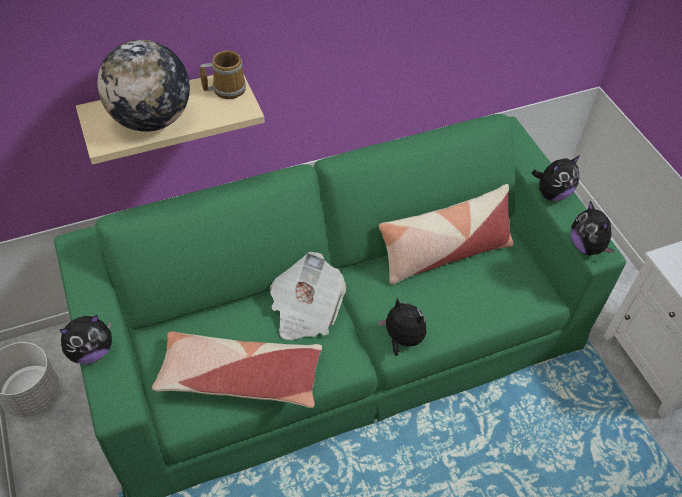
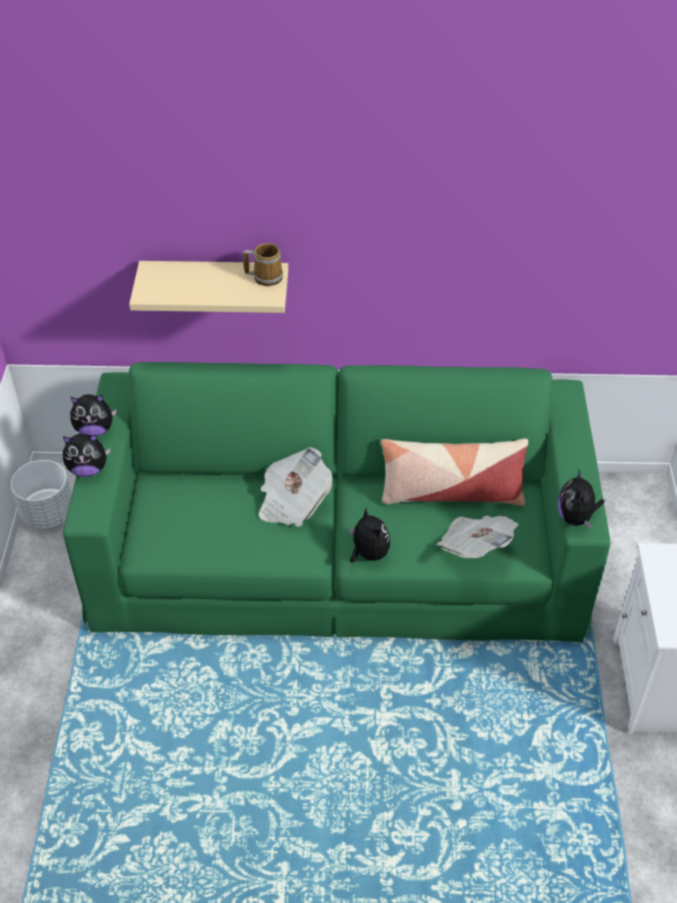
camera: 25 degrees right, 5 degrees down
(151, 119) = (191, 286): globe -> none
(239, 377) = (207, 537): pillow -> none
(493, 300) = (474, 547): none -> newspaper
(552, 193) = (571, 461): plush toy -> plush toy (95, 430)

